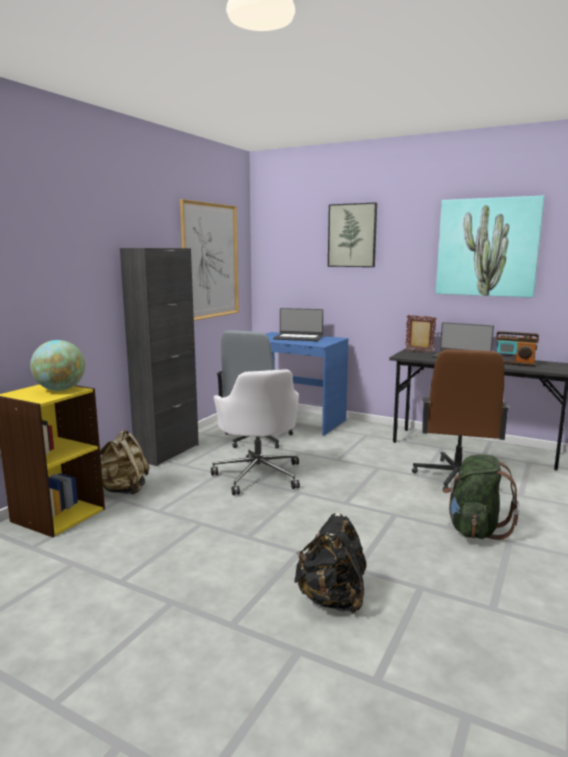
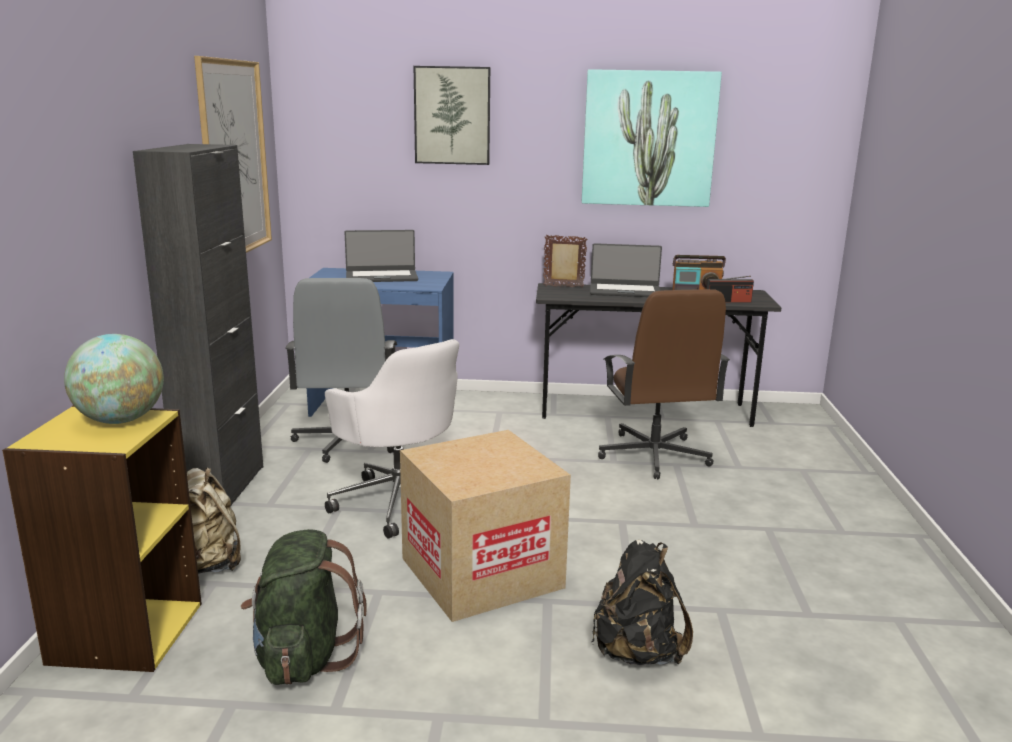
camera: 25 degrees left, 5 degrees up
(271, 526) = (481, 573): none -> cardboard box
(475, 529) = (723, 521): green backpack -> green backpack (303, 657)
(537, 368) = (728, 301): none -> radio

